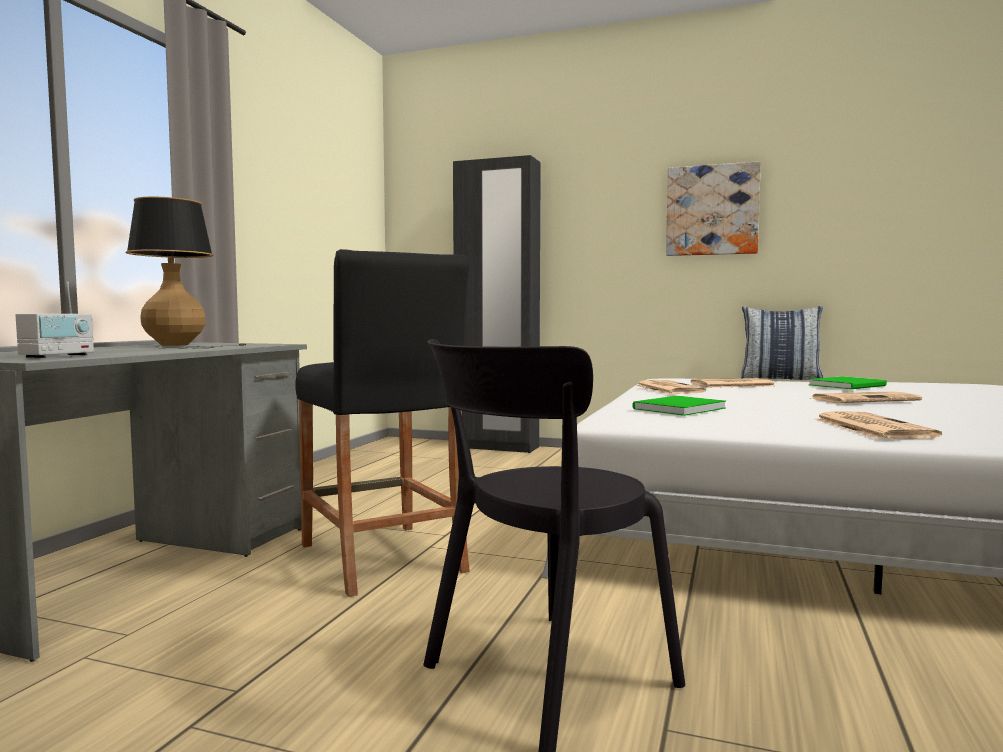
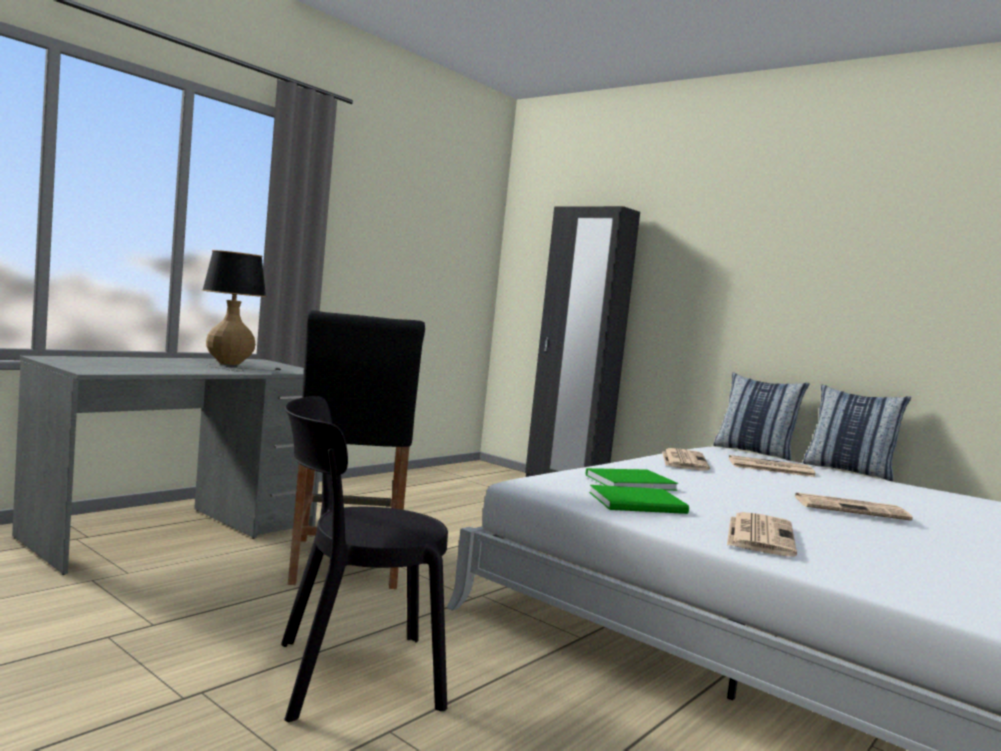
camera: 20 degrees right, 0 degrees up
(58, 356) = (117, 368): radio -> none
(690, 377) = (754, 452): none -> pillow
(712, 210) = (804, 277): picture -> none
(849, 385) = (893, 491): green book -> green book (640, 503)

